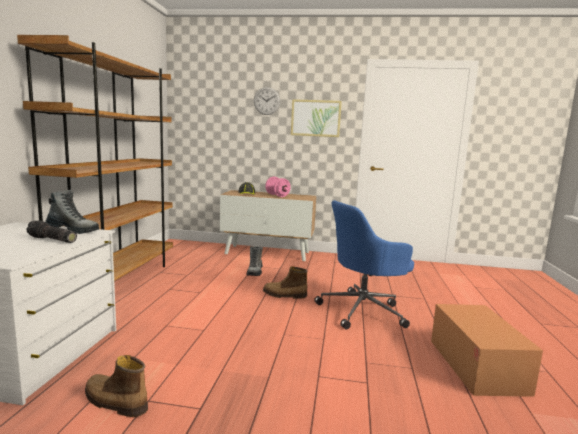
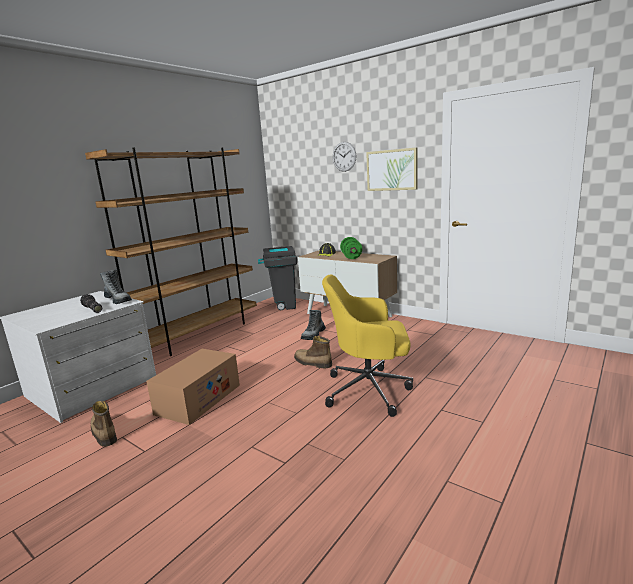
camera: 30 degrees right, 5 degrees up
(189, 249) = (282, 306): none -> grey trash can
(277, 195) = (351, 257): pink dumbbell -> green dumbbell
(363, 310) = (370, 390): blue office chair -> yellow office chair
(476, 365) = (418, 473): cardboard box -> cardboard box (198, 399)

